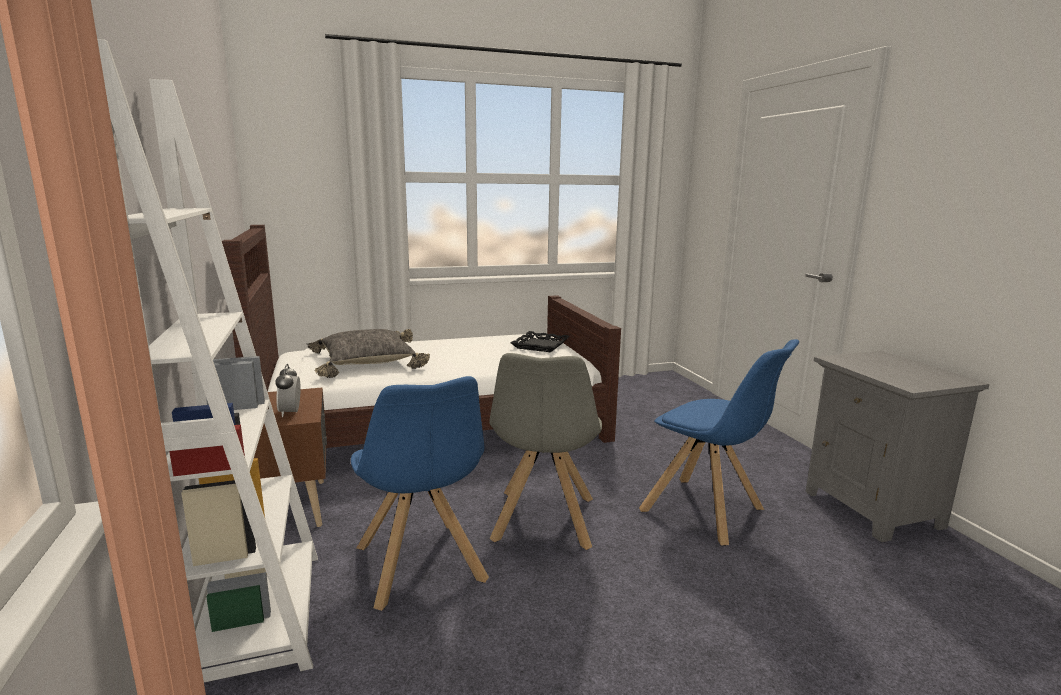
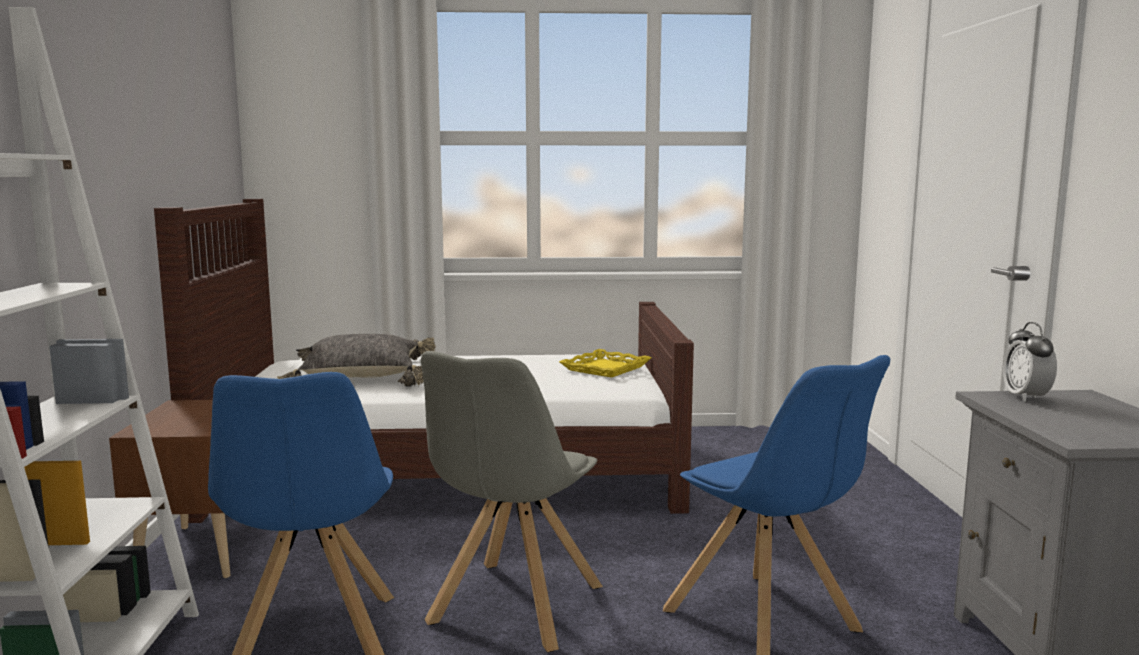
camera: 15 degrees right, 5 degrees down
(290, 412) = (203, 423): alarm clock -> alarm clock (1026, 397)
(540, 345) = (605, 368): black tray -> yellow tray

